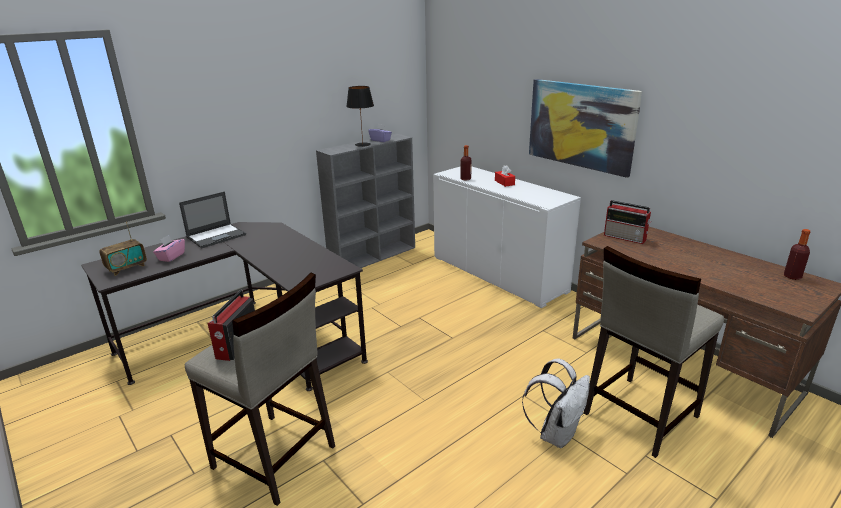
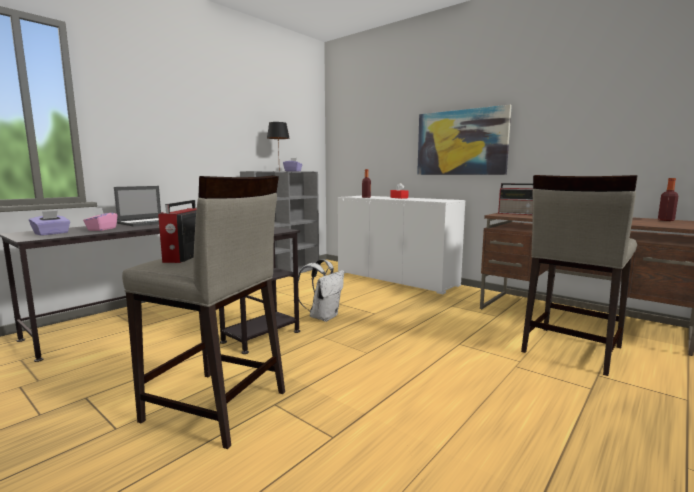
camera: 10 degrees left, 15 degrees down
(127, 268) = (52, 233): radio -> purple tissue box
(556, 434) = (506, 366): white backpack -> white backpack (323, 317)

